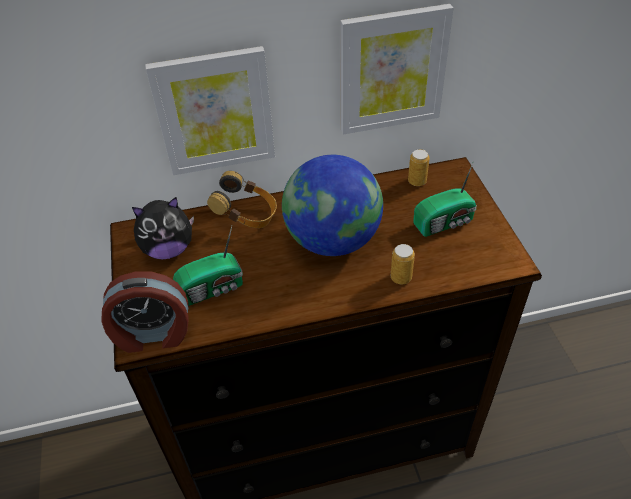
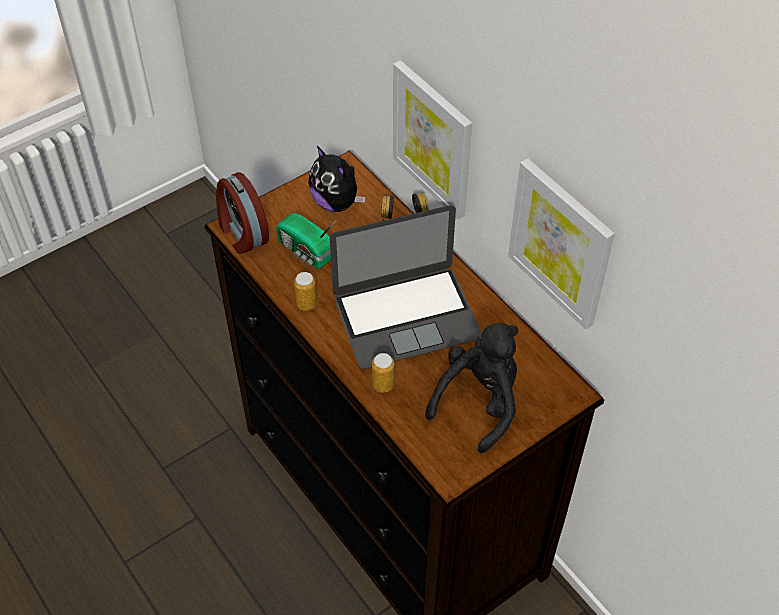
camera: 65 degrees right, 5 degrees up
(333, 240) = (406, 316): globe -> laptop
(417, 181) = (531, 361): can -> can (306, 303)
(445, 222) = (479, 402): radio -> black plush toy

